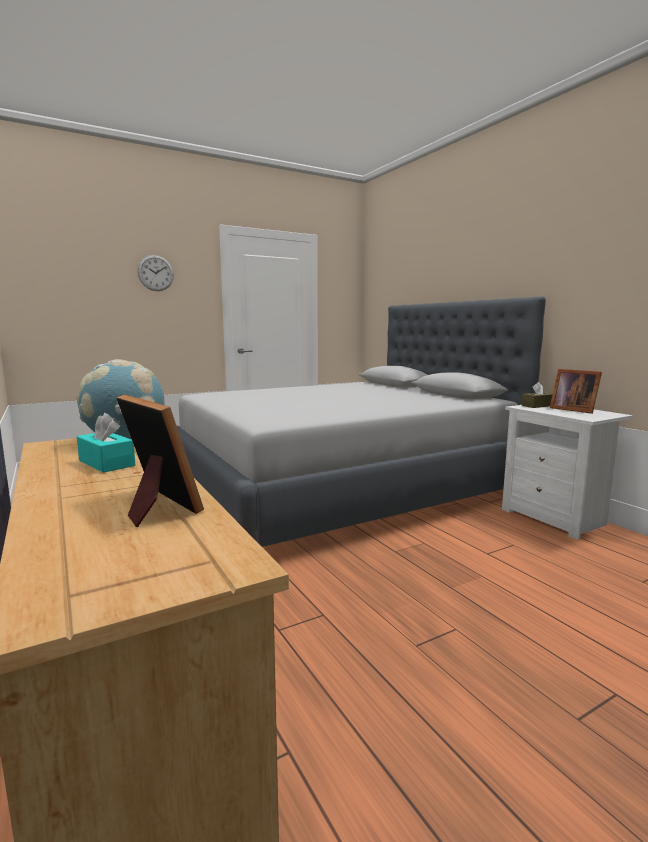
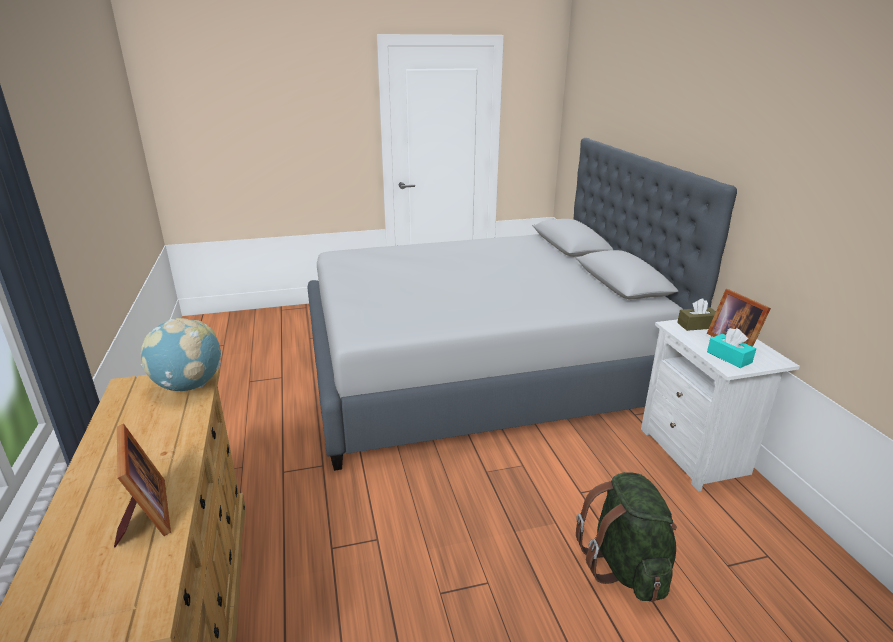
camera: 15 degrees right, 15 degrees up
(106, 463) = (150, 431): turquoise tissue box -> turquoise tissue box (729, 357)
(155, 273) = (303, 100): wall clock -> none
(565, 595) = (625, 566): none -> green backpack

